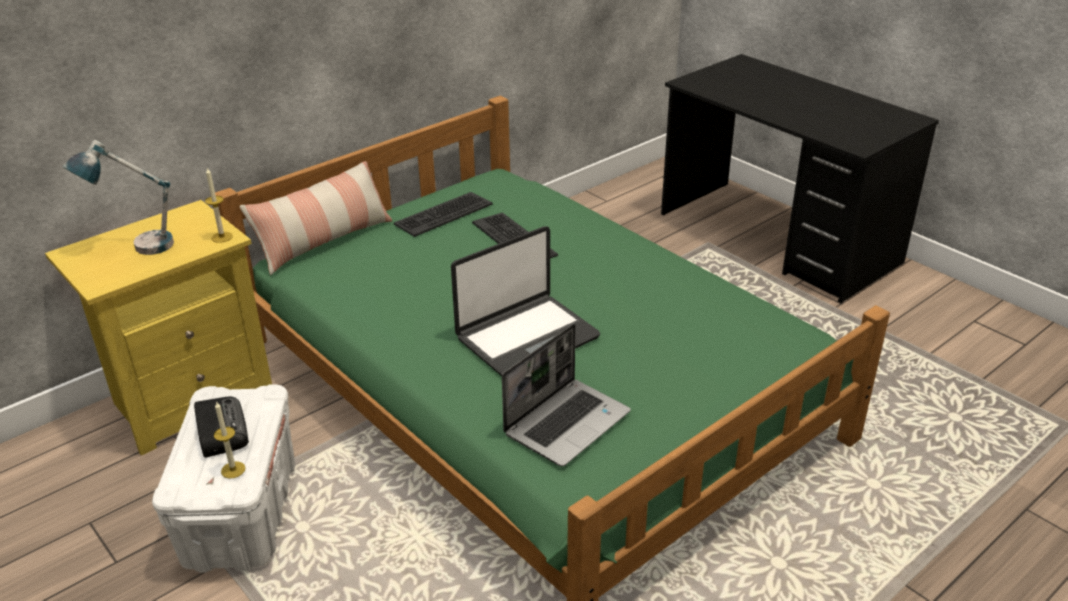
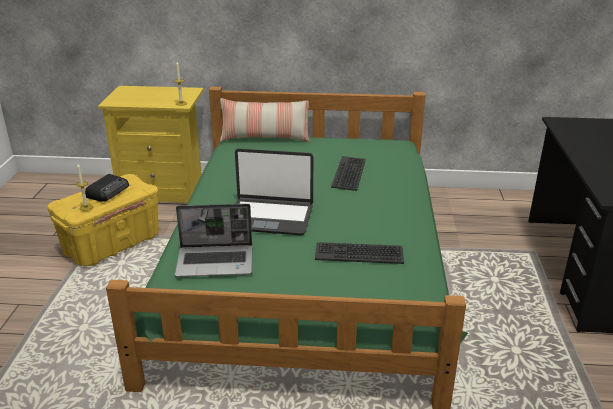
camera: 45 degrees right, 5 degrees down
(136, 247) = (147, 95): table lamp -> none
(241, 513) = (112, 244): white storage box -> yellow storage box
(443, 214) = (336, 148): keyboard -> keyboard (359, 253)

